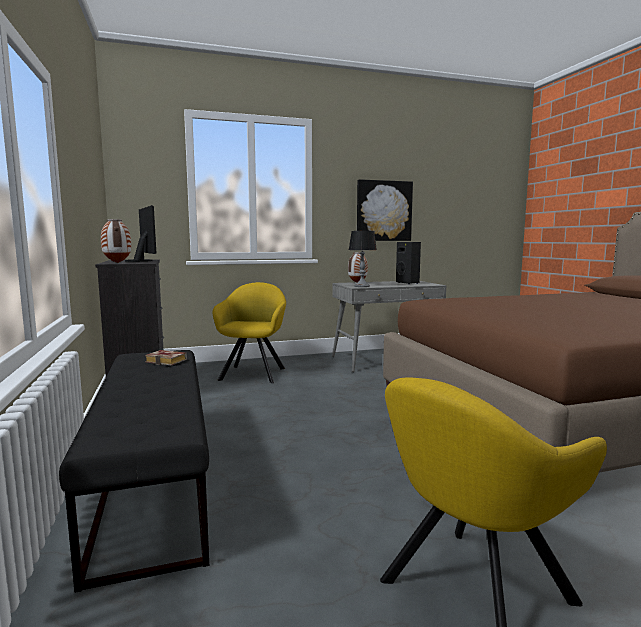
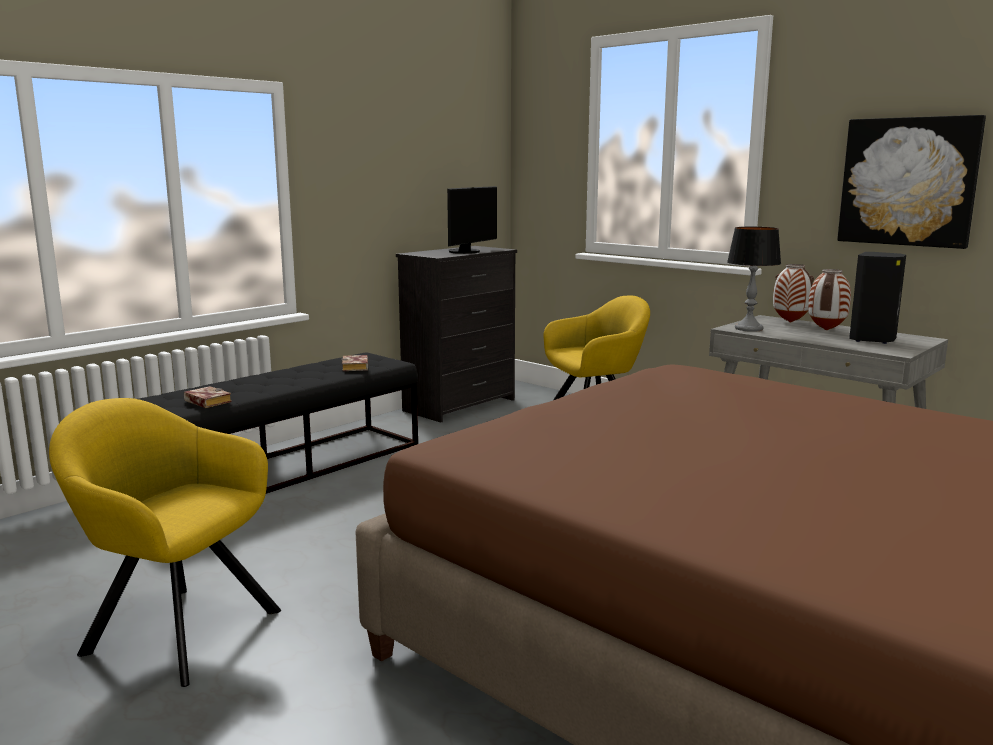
camera: 60 degrees right, 5 degrees up
(117, 263) = (419, 253): vase -> vase (826, 330)
(169, 417) = (205, 402): none -> book

